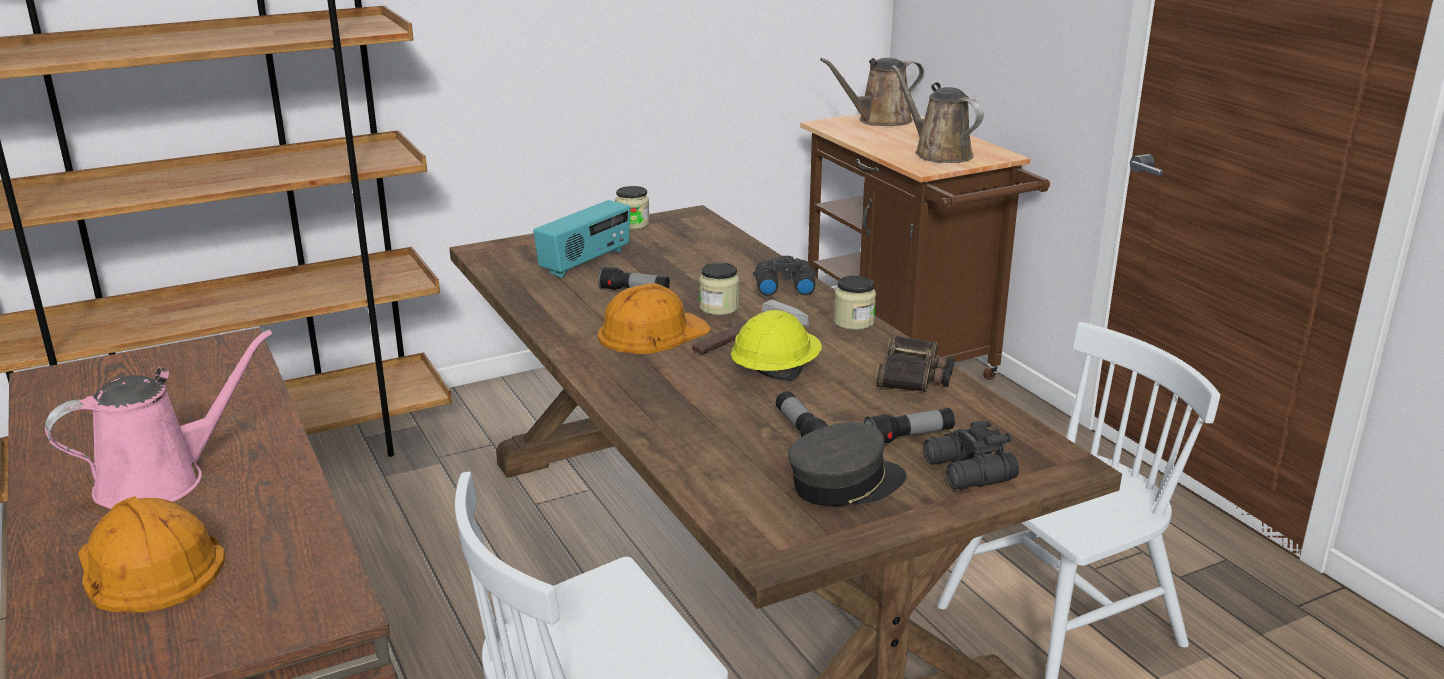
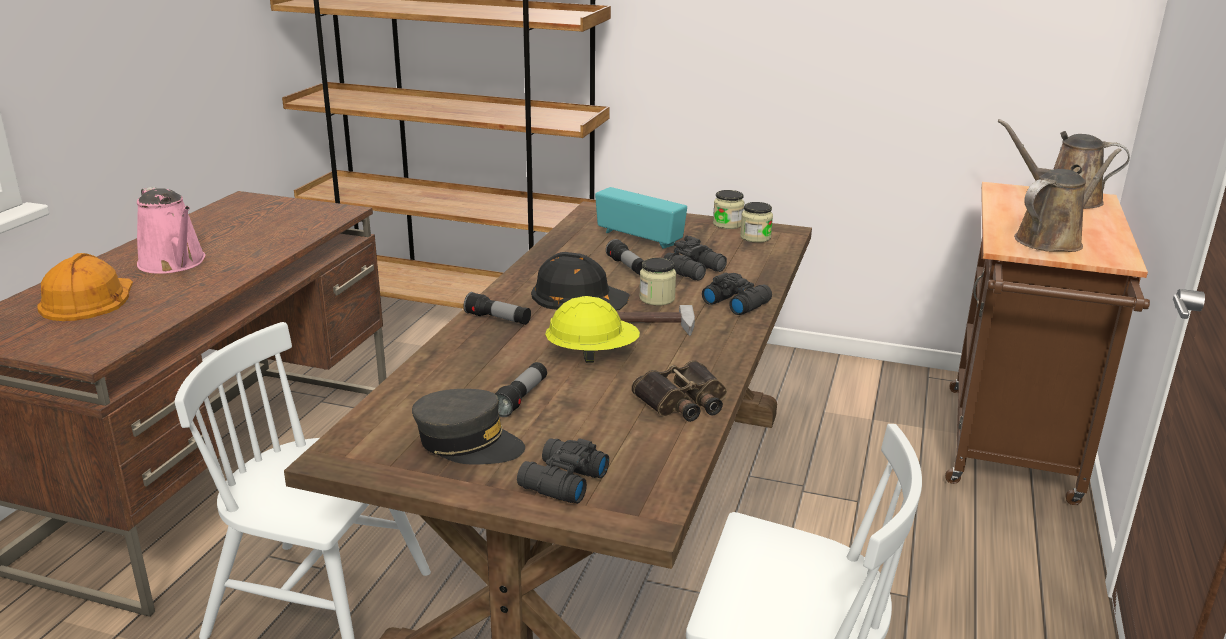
camera: 45 degrees right, 0 degrees up
(161, 479) = (174, 263): pink watering can -> pink watering can turned 45 degrees clockwise
(586, 262) = (640, 238): radio -> radio turned 135 degrees counterclockwise
(651, 332) = (578, 296): orange hard hat -> black hard hat
(696, 273) = (696, 270): none -> black binoculars
(853, 322) = (729, 347): jar -> jar (755, 237)
(909, 437) = (578, 438): flashlight -> flashlight (498, 319)
(938, 153) = (1053, 240): brown watering can -> brown watering can turned 45 degrees clockwise

